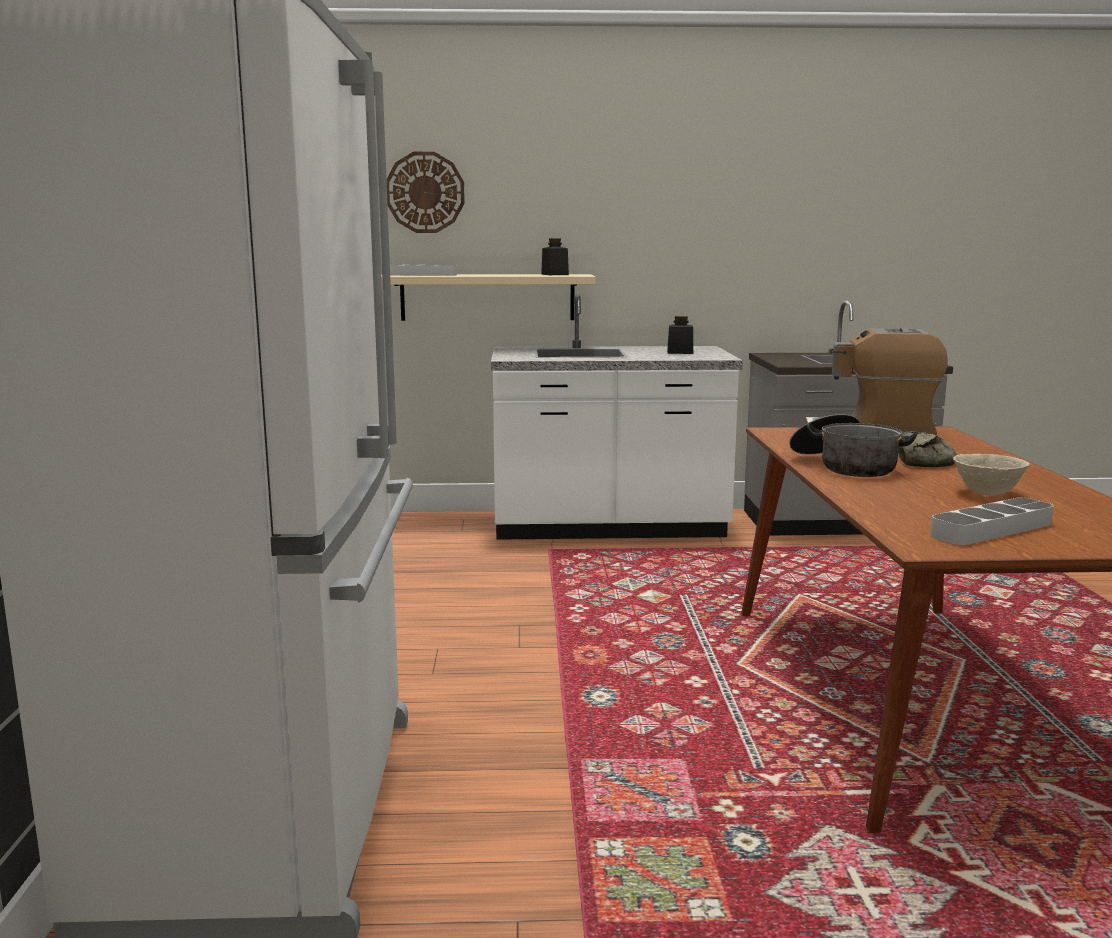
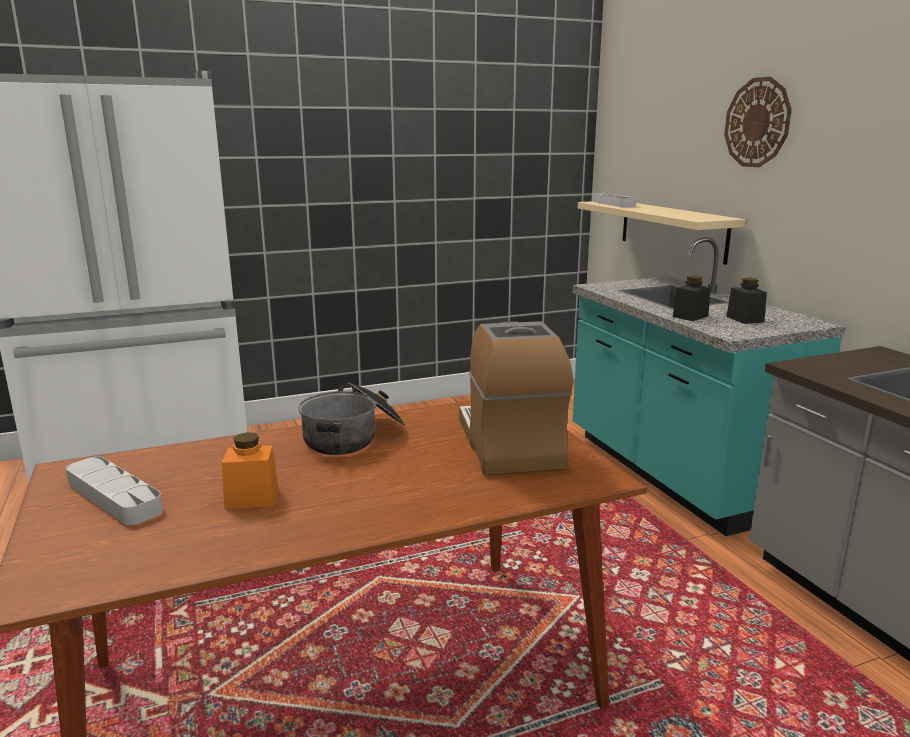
camera: 70 degrees right, 5 degrees up
(425, 192) = (646, 131): wall clock -> wall clock (757, 122)
(555, 274) = (695, 215): black jar -> black jar (690, 316)
(609, 527) = (674, 473): white counter -> turquoise counter
(921, 460) = (400, 469): bread -> none
(986, 493) = (252, 498): beige bowl -> orange jar

